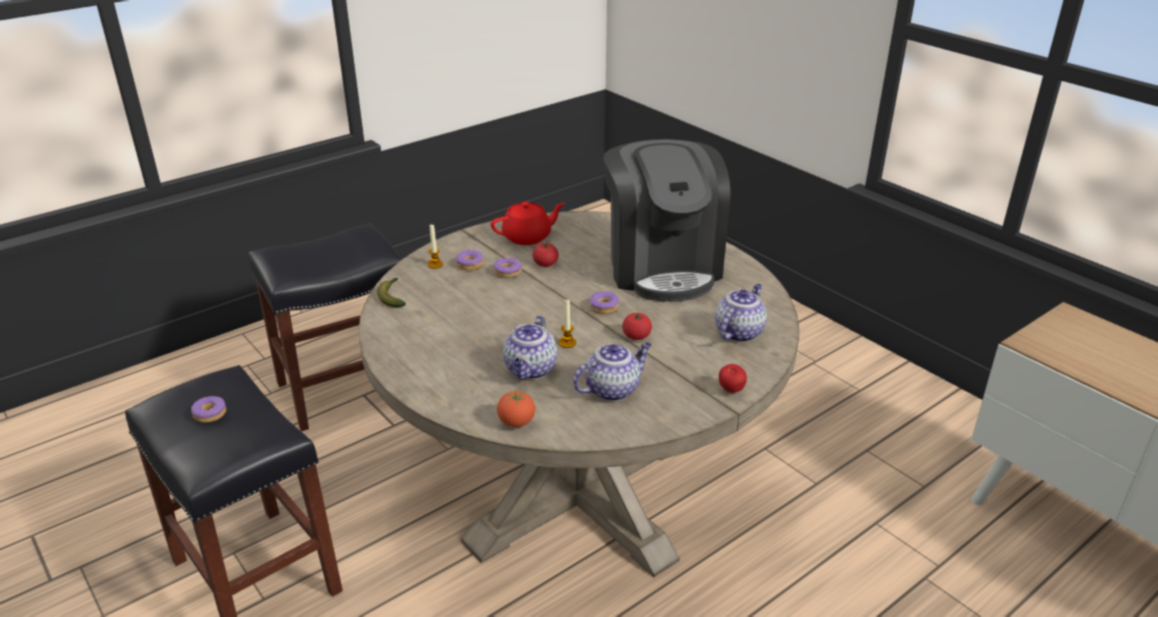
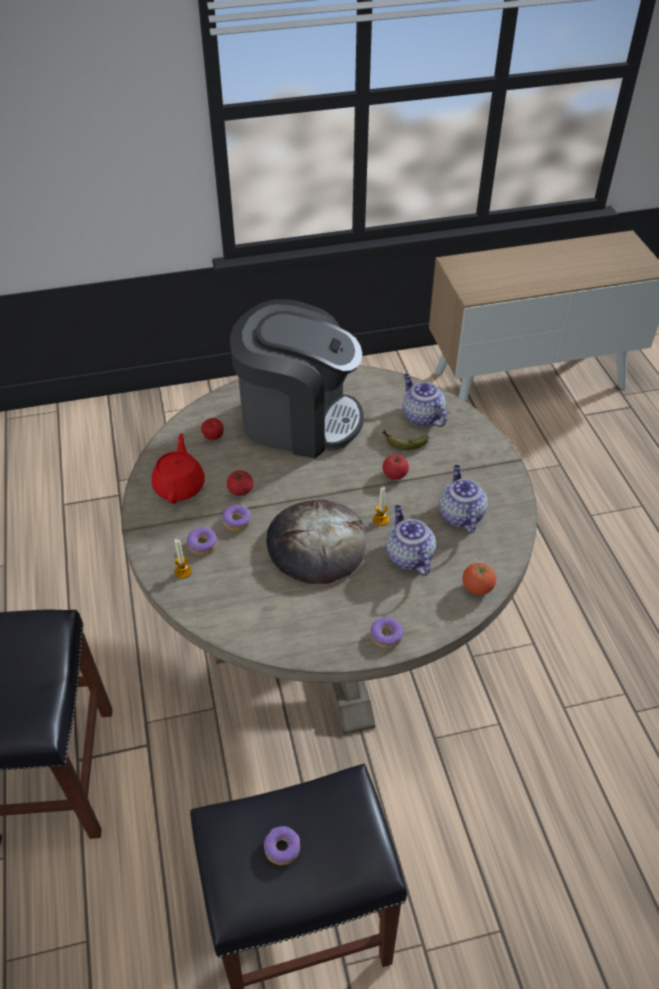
camera: 65 degrees left, 15 degrees up
(392, 297) = (224, 622): banana -> banana (403, 443)
(508, 317) = (316, 545): none -> bread
(531, 370) = (408, 556): teapot -> teapot turned 150 degrees counterclockwise
(604, 308) = (340, 478): donut -> donut (386, 636)
(730, 391) = (493, 452): apple -> apple (213, 438)

